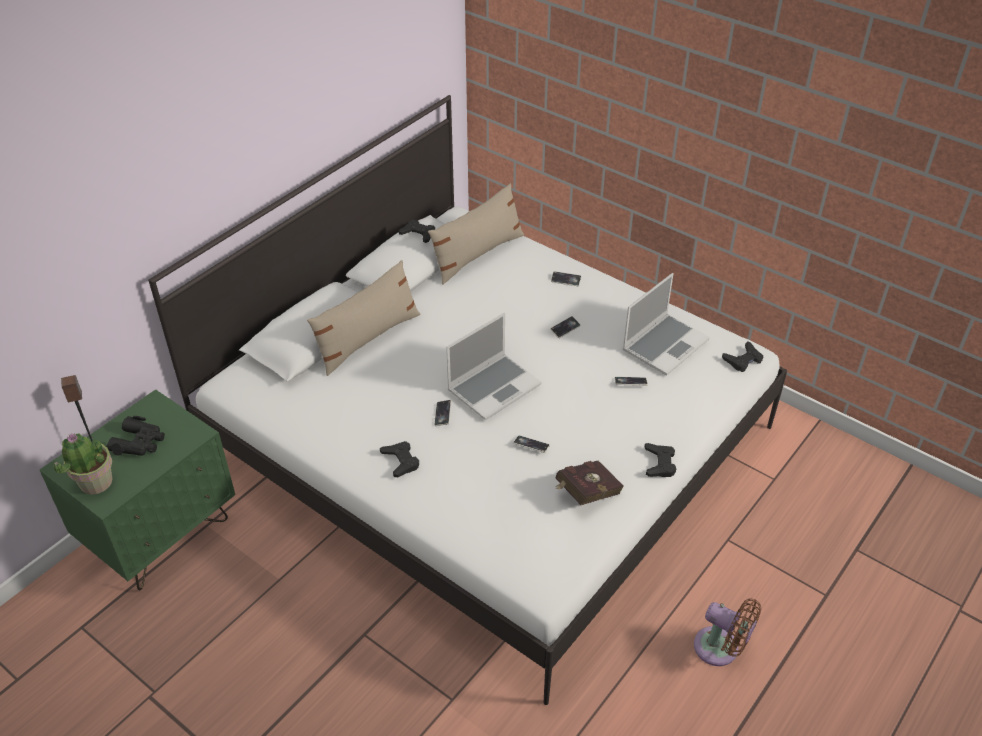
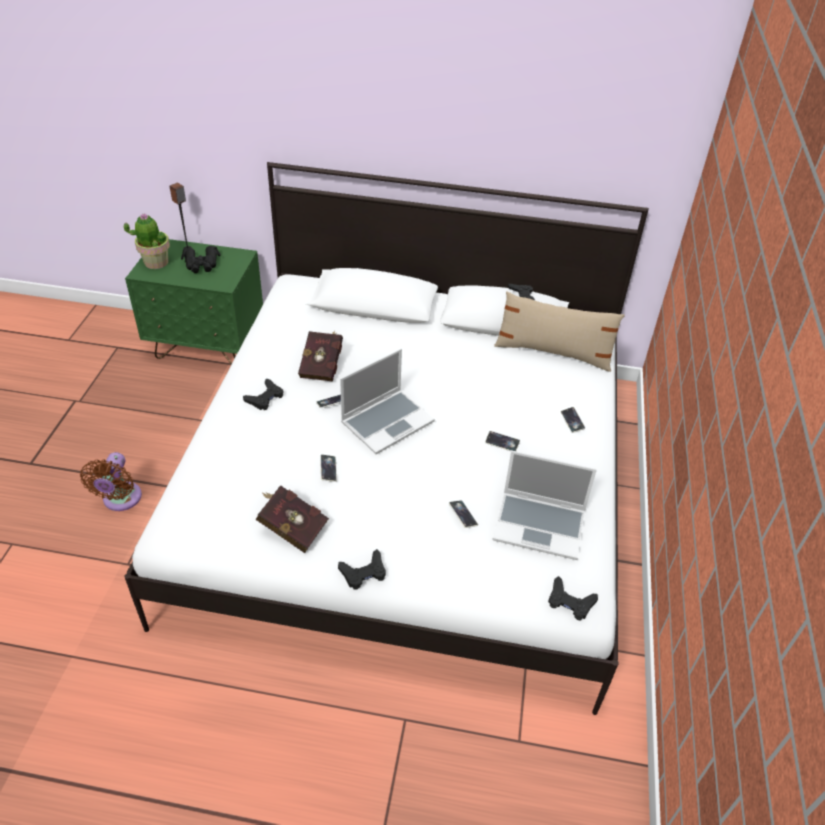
camera: 60 degrees right, 0 degrees up
(367, 339) = (392, 330): beige pillow -> none
(383, 404) = (322, 365): none -> red book
(494, 387) = (387, 421): laptop -> laptop turned 60 degrees counterclockwise
(720, 649) = (260, 756): brown fan -> brown fan (120, 500)

